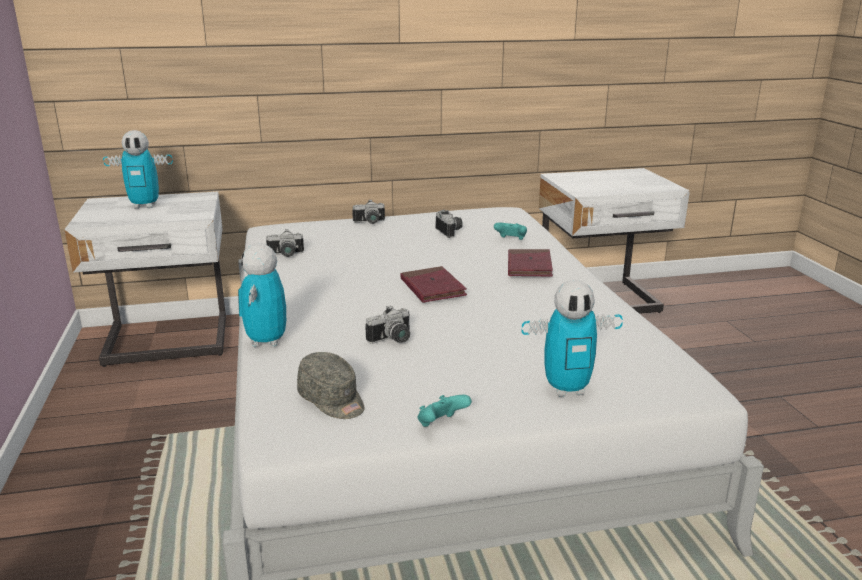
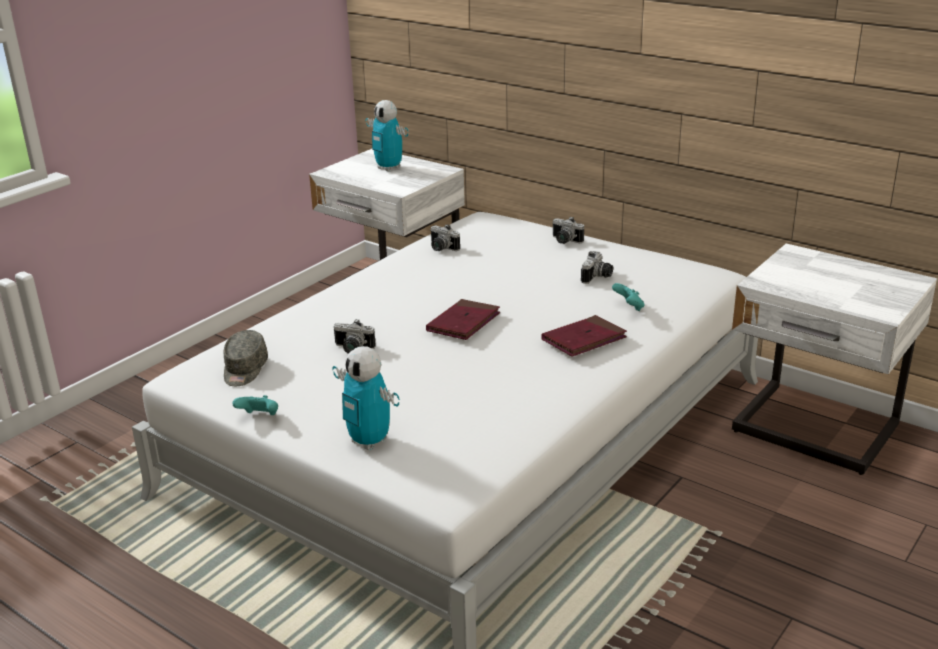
camera: 50 degrees right, 5 degrees up
(266, 342) = (293, 313): toy robot -> none

